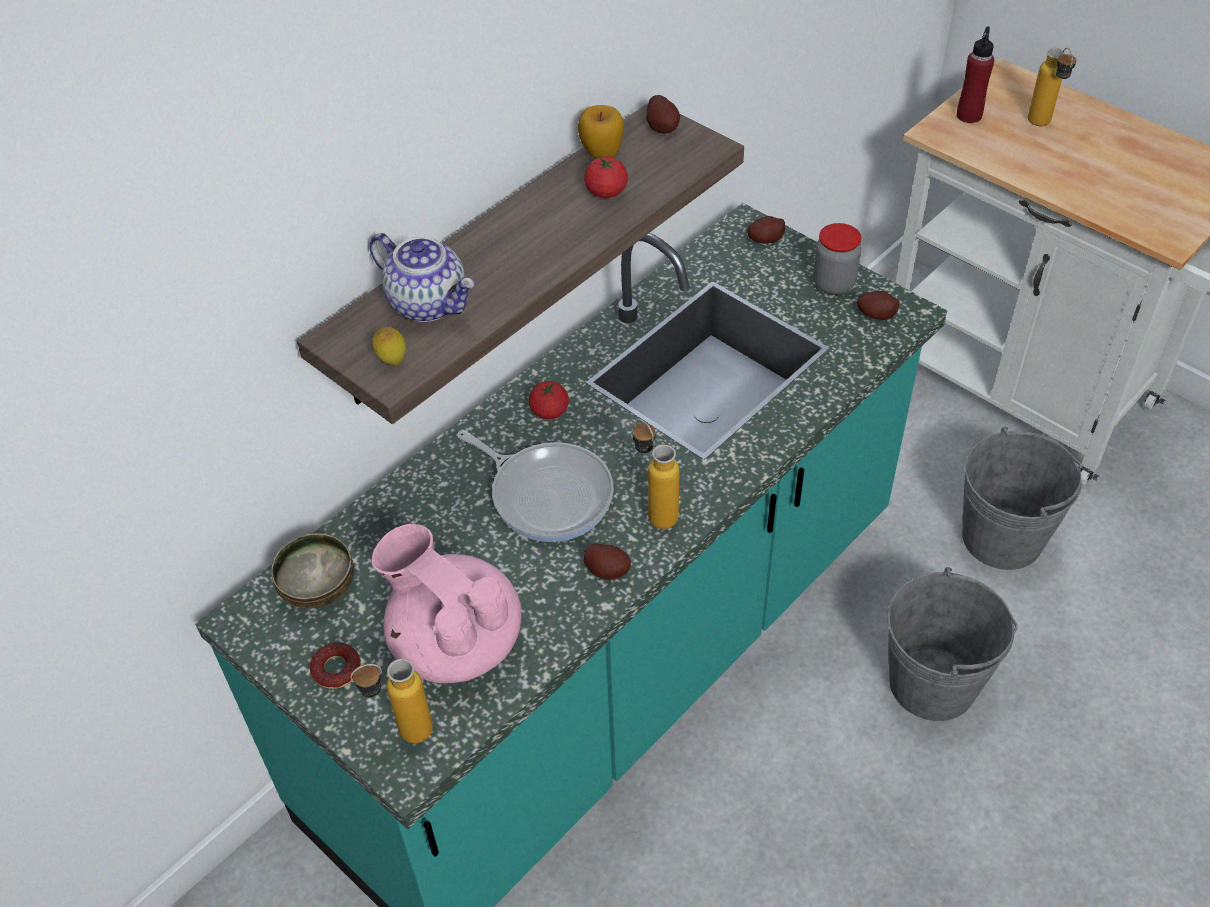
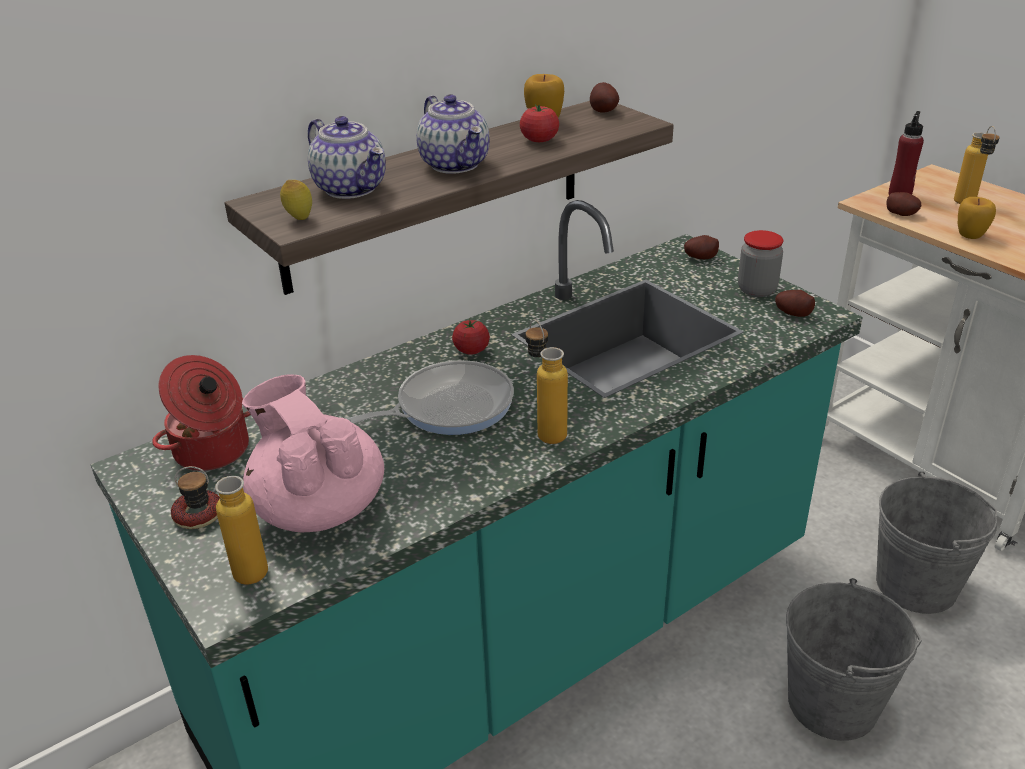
camera: 10 degrees right, 15 degrees down
(320, 588) = (213, 451): bowl -> cooking pot
(528, 247) = (456, 164): none -> teapot
(547, 494) = (448, 406): frying pan -> frying pan turned 75 degrees counterclockwise
(608, 570) = (486, 469): potato -> potato (901, 213)
(1048, 175) = (970, 235): none -> apple

